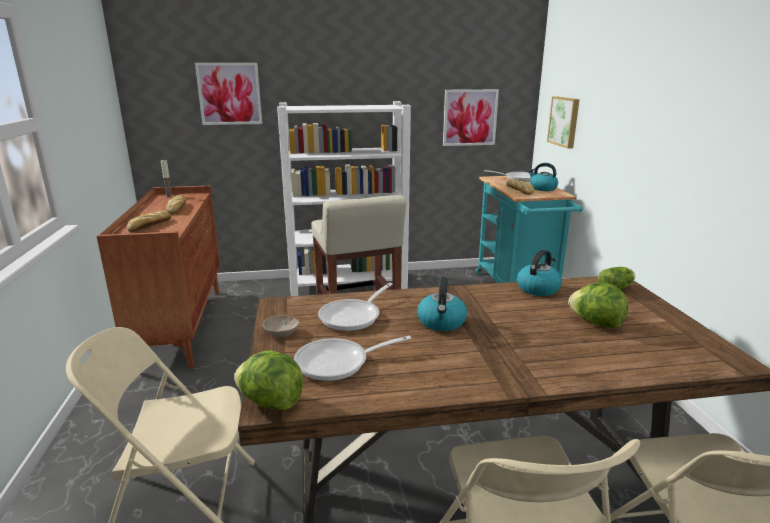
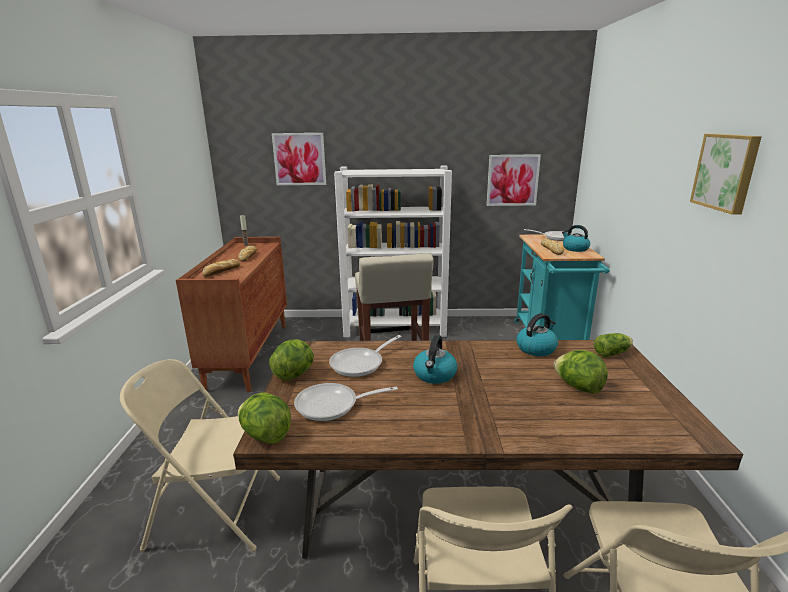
camera: 10 degrees right, 0 degrees up
(280, 333) = (295, 374): beige bowl -> lettuce
(564, 121) = (600, 186): picture -> picture (726, 172)

